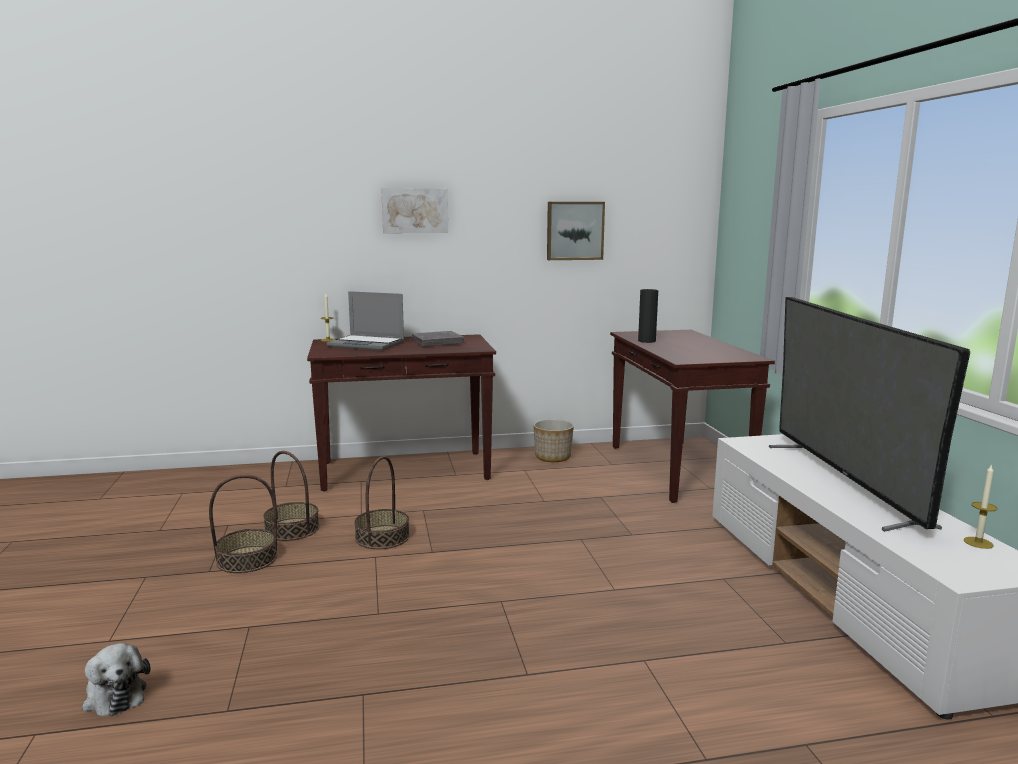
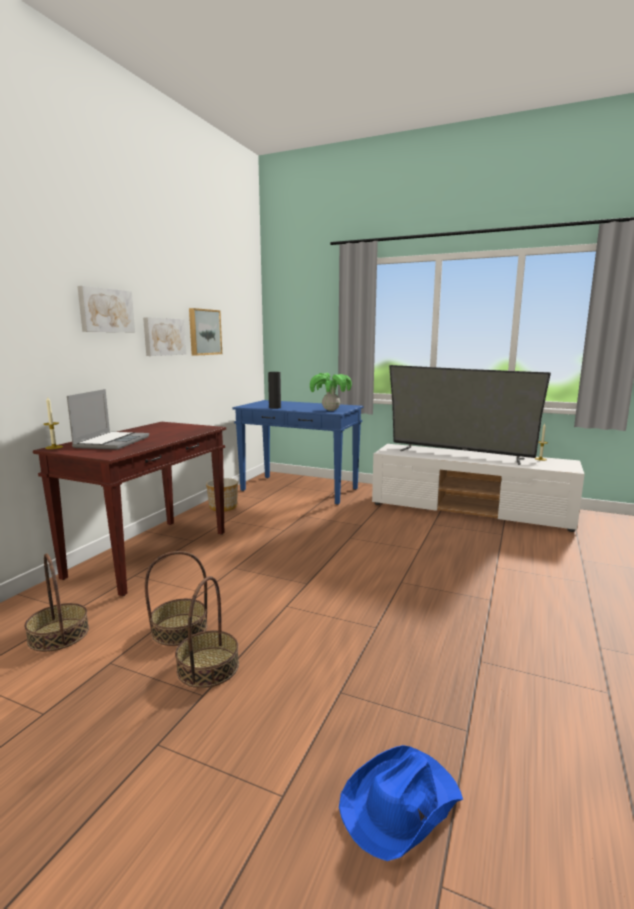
camera: 55 degrees left, 0 degrees up
(114, 694) = (399, 804): plush toy -> blue hat
(367, 344) = (112, 442): laptop -> laptop turned 45 degrees counterclockwise
(382, 537) = (257, 594): basket -> basket (58, 634)
(437, 342) = (161, 430): grey book -> none
(499, 237) = (163, 336): none -> picture
(678, 470) = (300, 490): brown console table -> blue console table
(692, 357) = (331, 410): none -> potted plant

